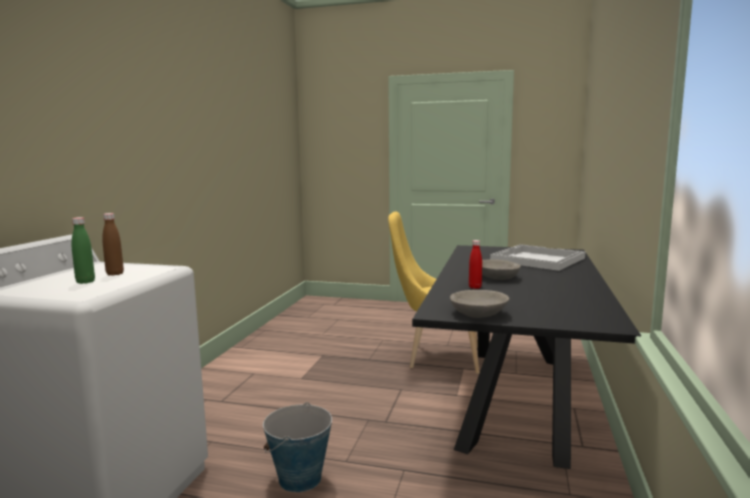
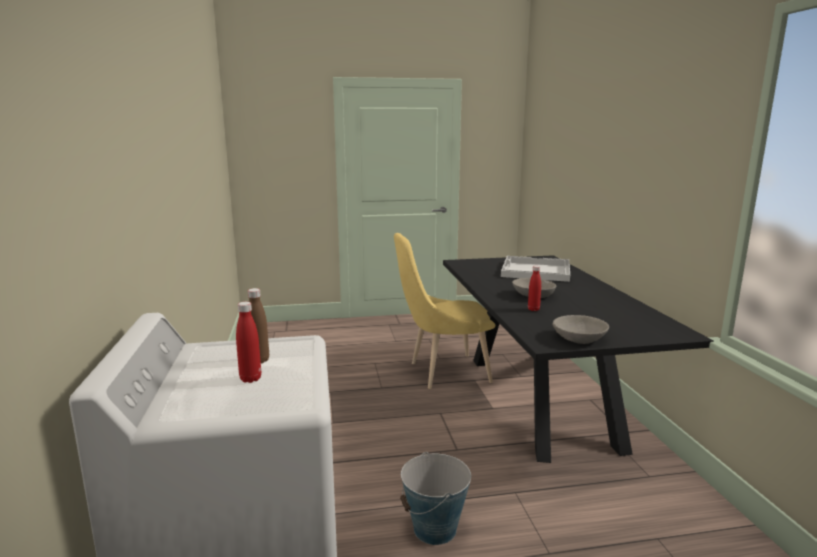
camera: 25 degrees left, 5 degrees up
(85, 282) = (250, 379): green bottle -> red bottle

